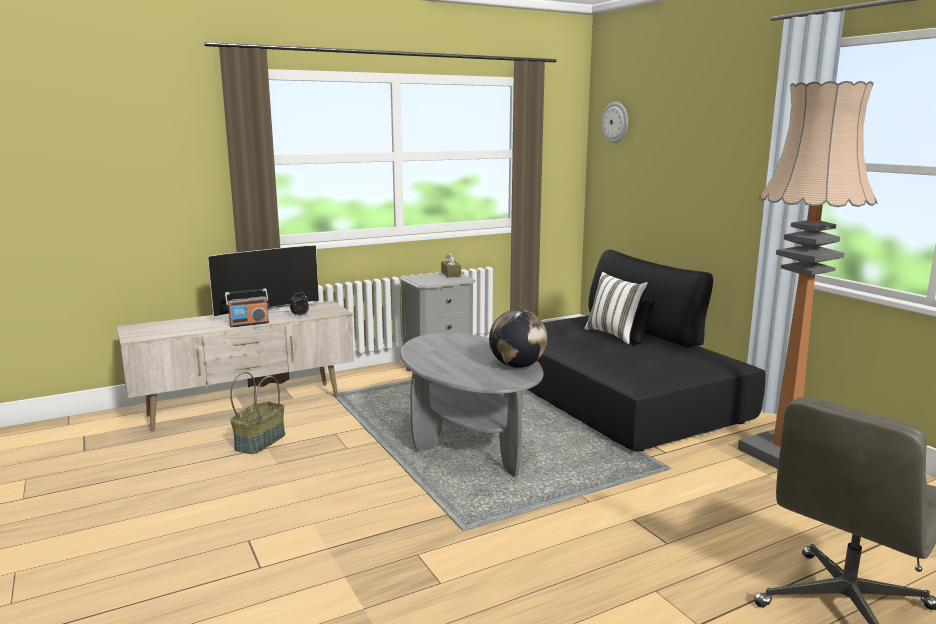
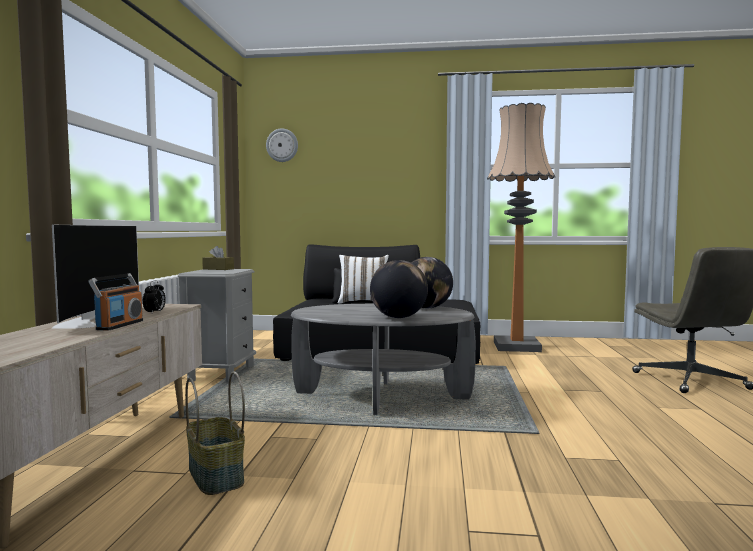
camera: 55 degrees left, 10 degrees down
(445, 369) = (398, 317): none -> globe

